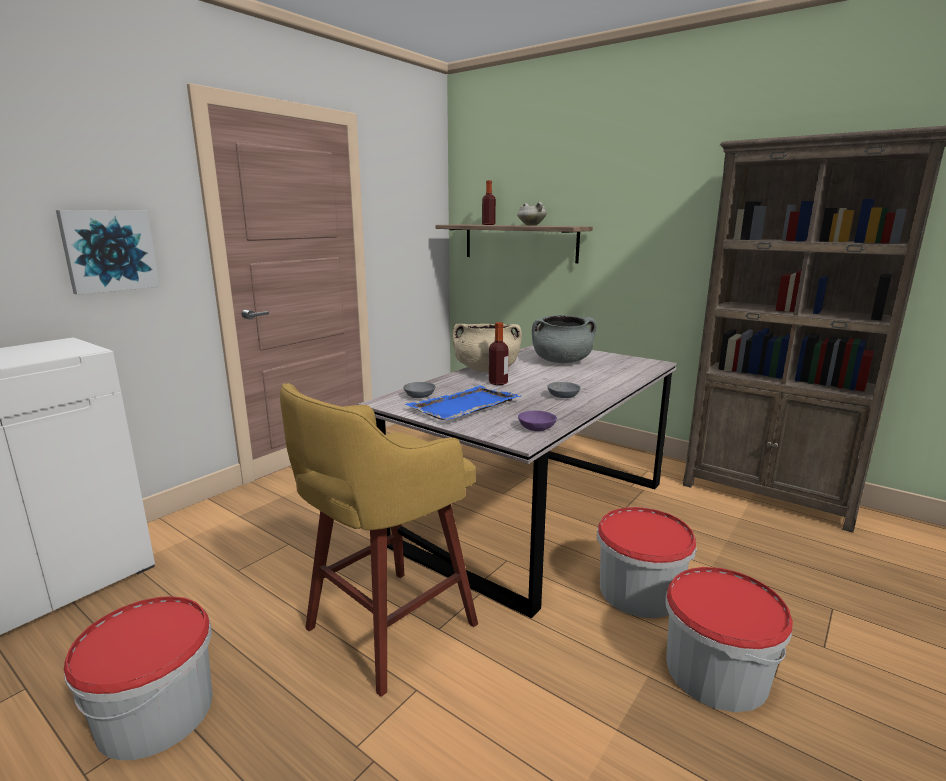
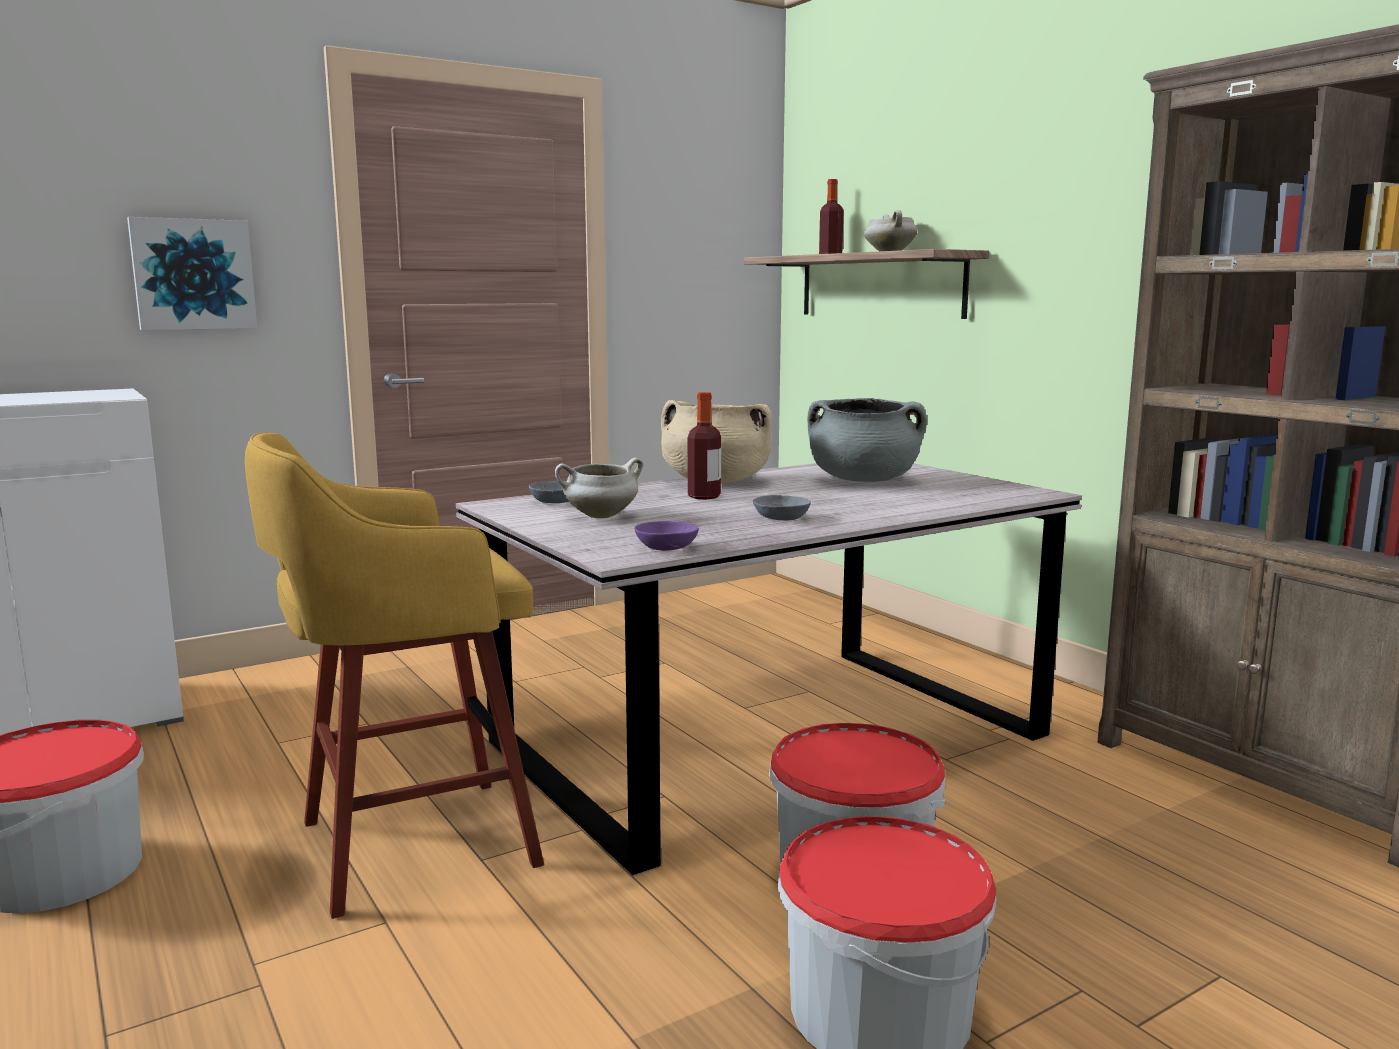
camera: 20 degrees right, 5 degrees down
(463, 406) = (600, 516): blue tray -> white cooking pot

